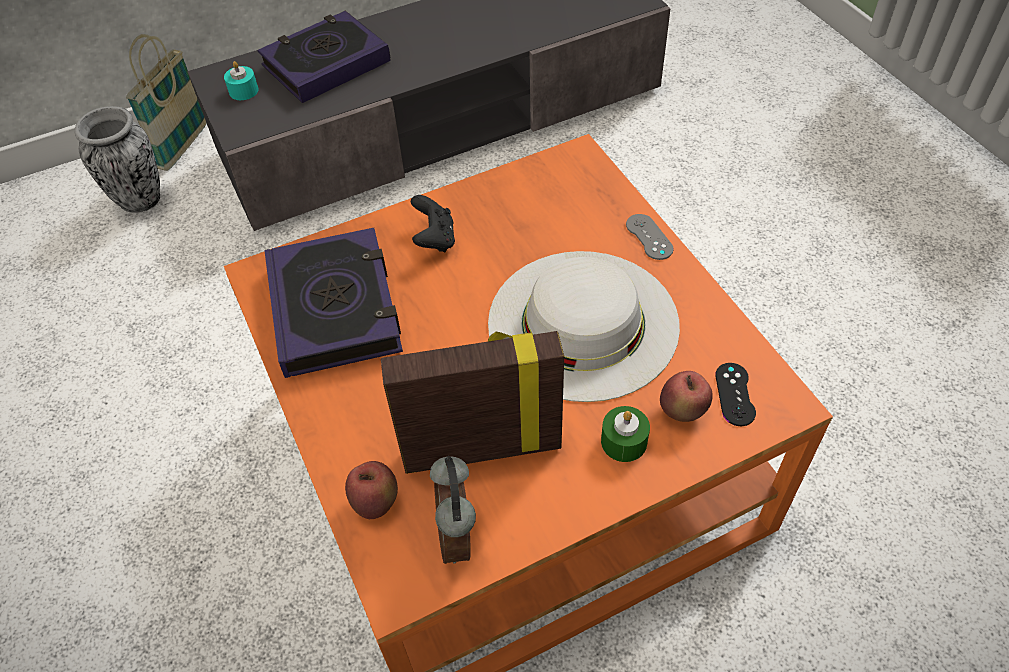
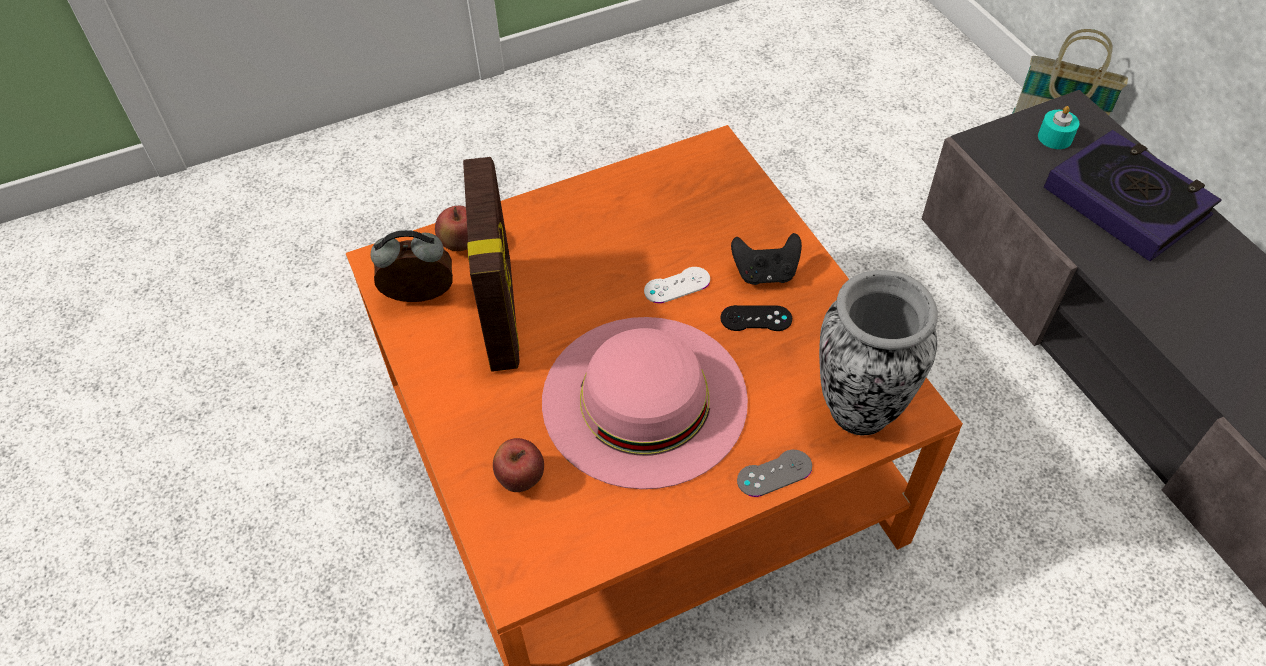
camera: 90 degrees right, 0 degrees up
(141, 200) = (956, 129): vase -> vase (859, 408)
(335, 308) = (672, 204): book -> none
(446, 302) = (677, 285): none -> white game controller
(582, 322) = (644, 399): white hat -> pink hat
(624, 441) = (492, 424): green candle -> none
(735, 394) = (537, 532): black game controller -> black game controller (756, 318)

